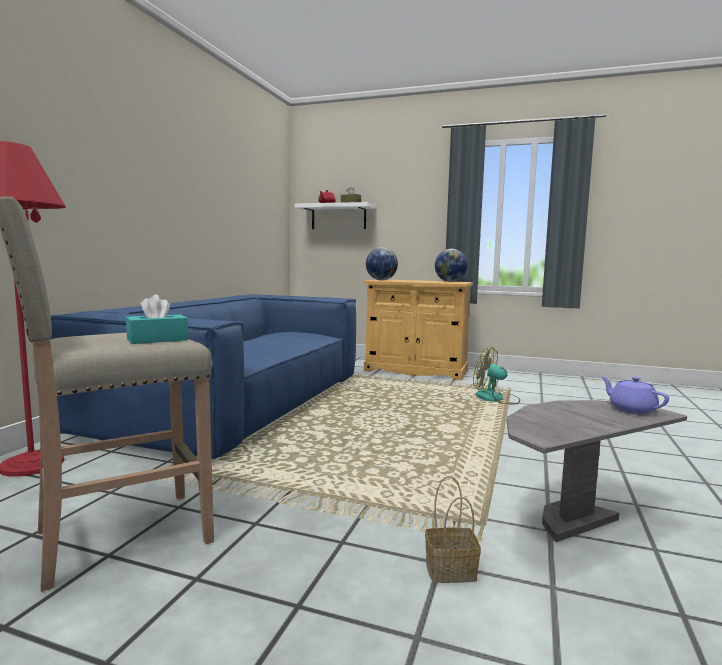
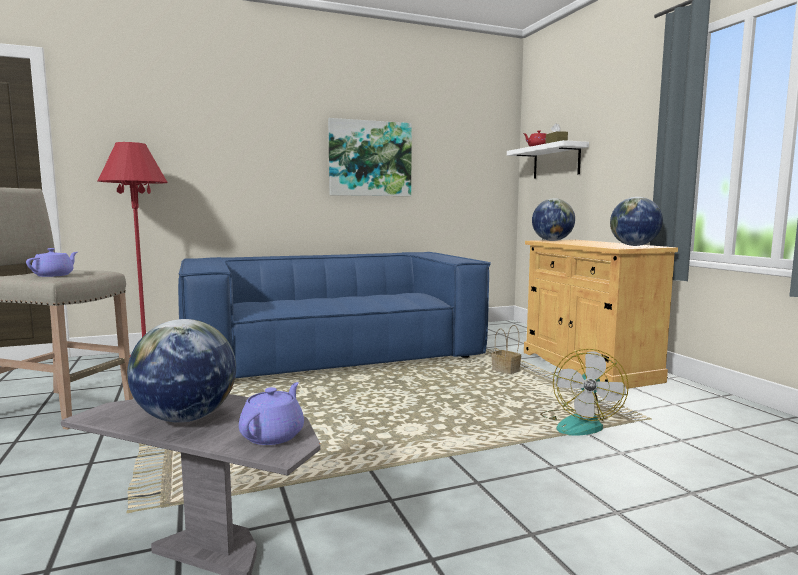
camera: 50 degrees right, 0 degrees up
(157, 340) = (54, 275): turquoise tissue box -> purple teapot
(206, 199) = (370, 158): none -> picture
(452, 570) = (61, 515): basket -> basket (506, 370)
(495, 399) = (579, 423): fan -> fan turned 150 degrees counterclockwise
(578, 419) = (186, 418): none -> globe

